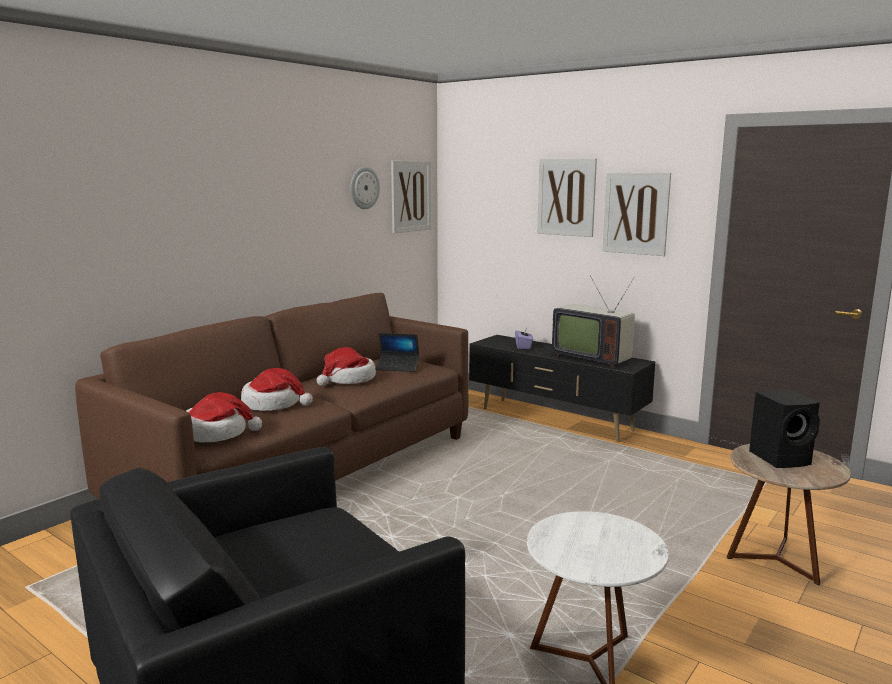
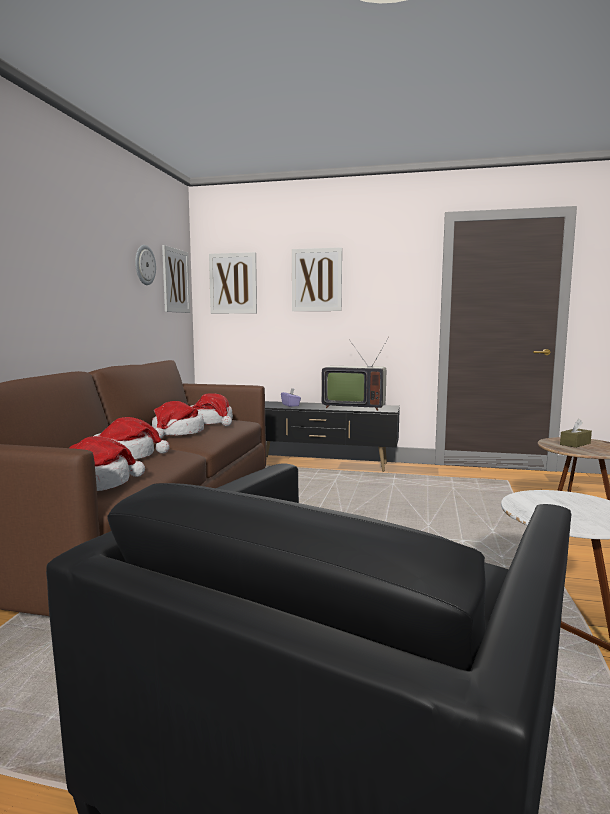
camera: 25 degrees left, 5 degrees down
(397, 367) = (211, 422): laptop -> hat
(636, 213) = (377, 290): picture -> picture (233, 283)
(781, 458) = (575, 444): black speaker -> brown tissue box

